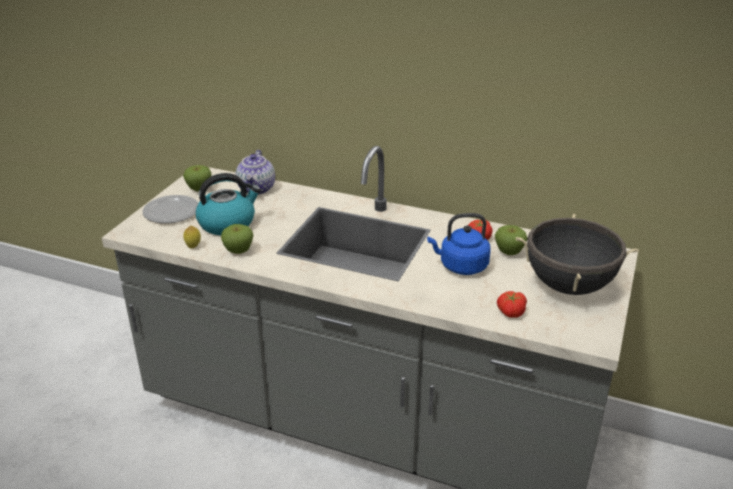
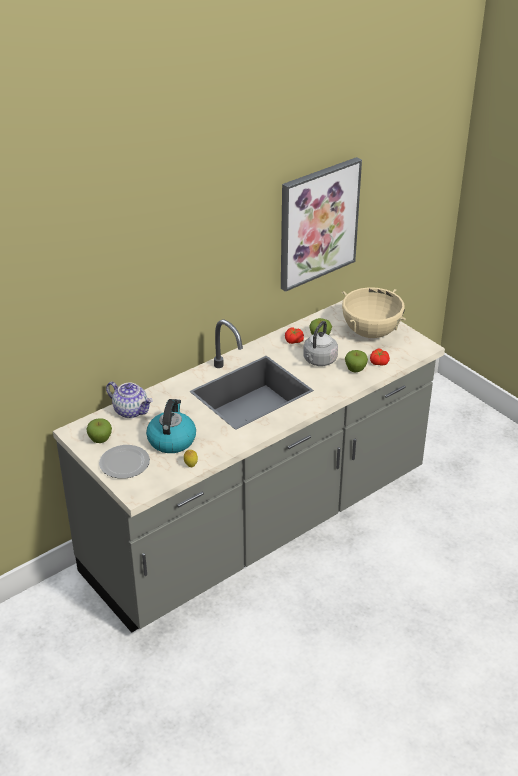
camera: 60 degrees left, 5 degrees up
(238, 251) = (217, 445): apple -> apple (355, 370)
(461, 266) = (319, 361): blue kettle -> grey kettle
(569, 286) = (371, 332): black cooking pot -> beige cooking pot
(585, 105) = (318, 223): none -> picture

